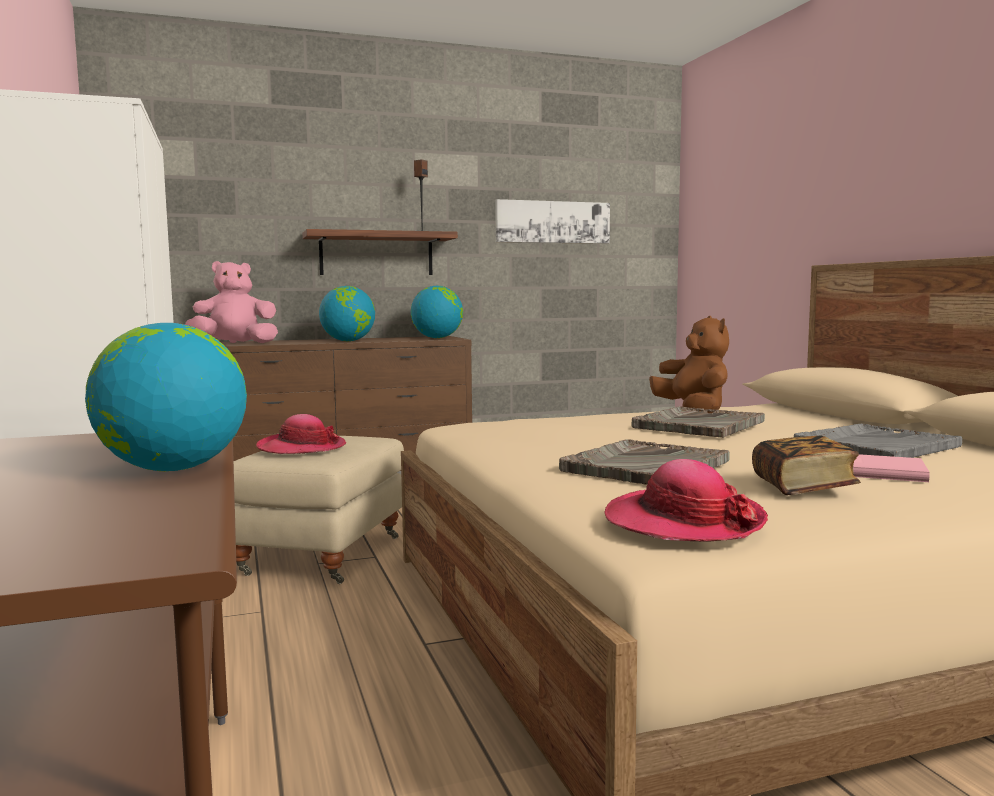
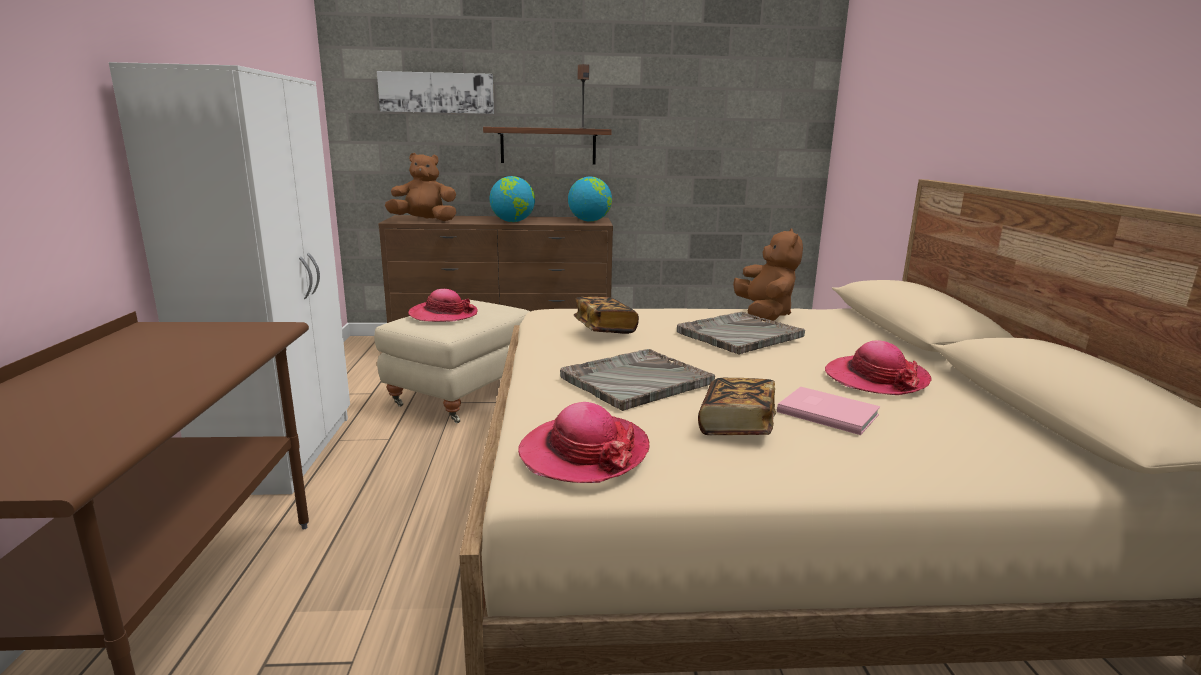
camera: 15 degrees right, 10 degrees up
(173, 469) = (194, 375): globe -> none
(235, 344) = (424, 220): pink plush toy -> brown plush toy
(552, 222) = (708, 118): picture -> picture (436, 93)
(552, 429) = (604, 328): none -> book
(875, 445) = (875, 379): grey tray -> hat

